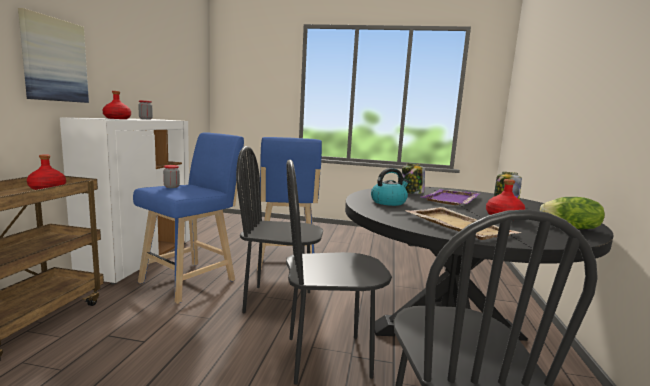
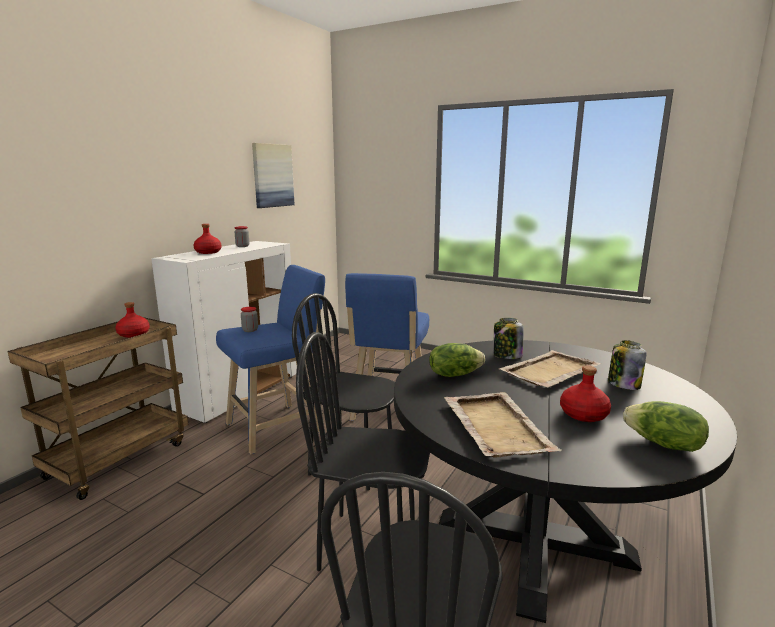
camera: 20 degrees right, 5 degrees up
(54, 60) = (144, 202): picture -> picture (272, 175)
(389, 202) = (454, 374): kettle -> lettuce
(450, 199) = (549, 371): purple tray -> beige tray

